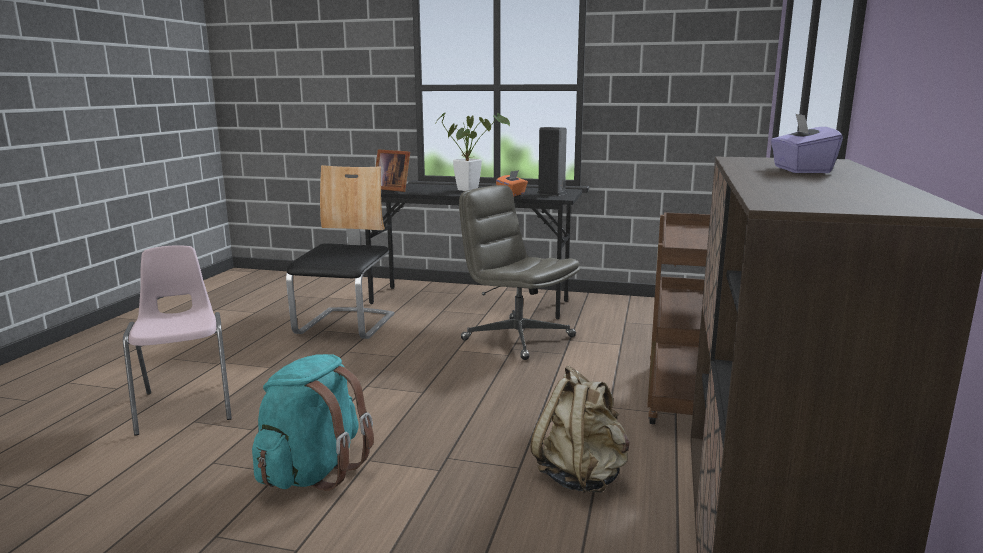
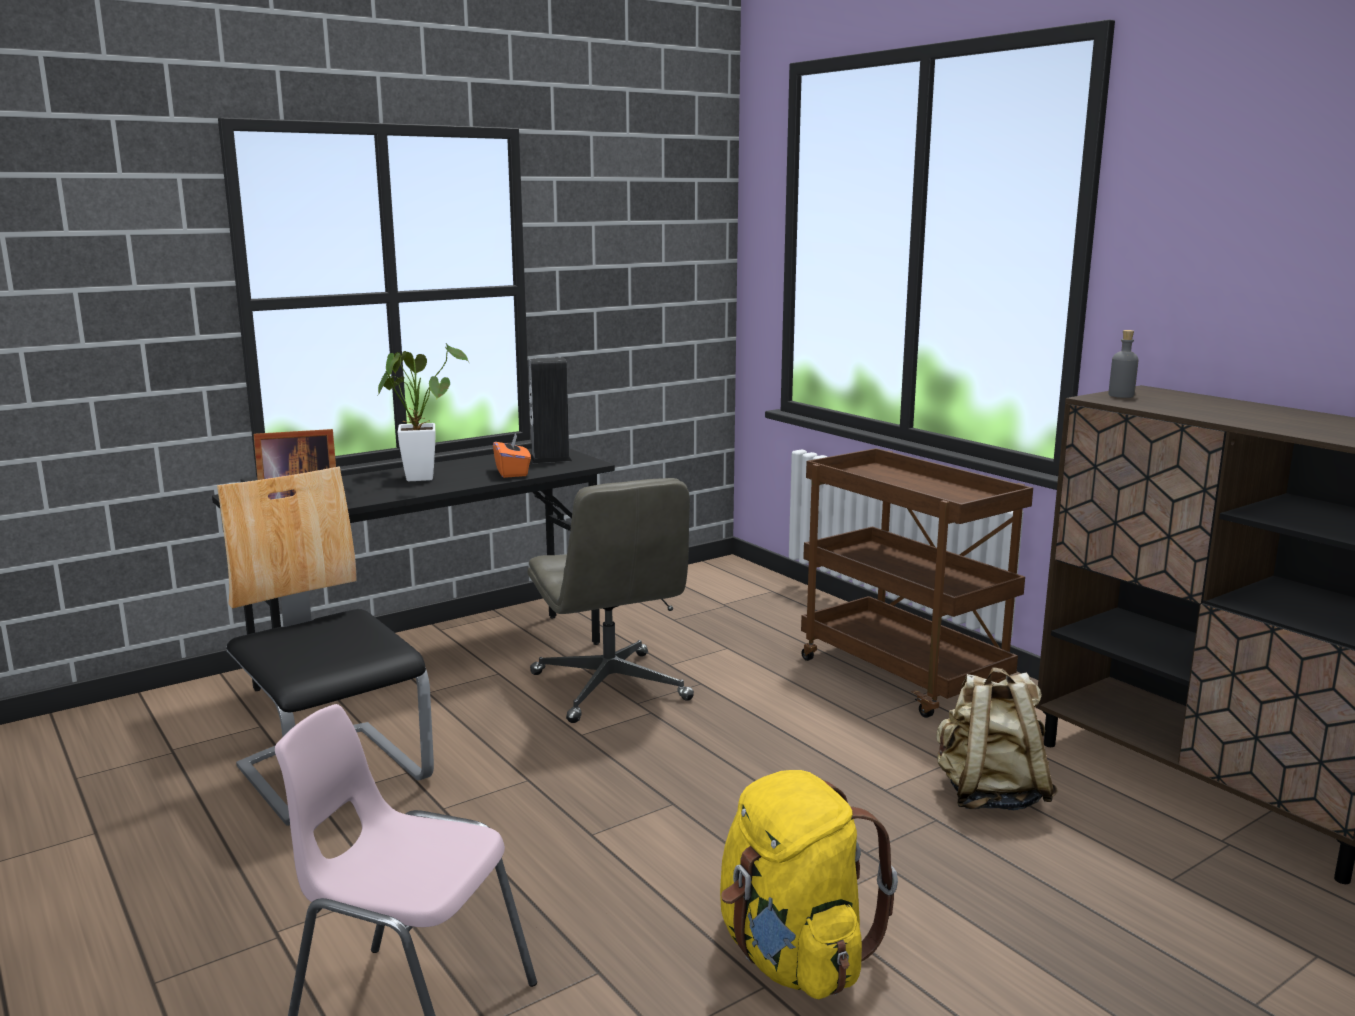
camera: 50 degrees left, 0 degrees up
(314, 471) = (793, 956): turquoise backpack -> yellow backpack
(517, 338) = (611, 687): grey office chair -> grey office chair turned 105 degrees counterclockwise
(772, 159) = (1121, 395): none -> grey bottle
(800, 170) = (1212, 408): purple tissue box -> none

